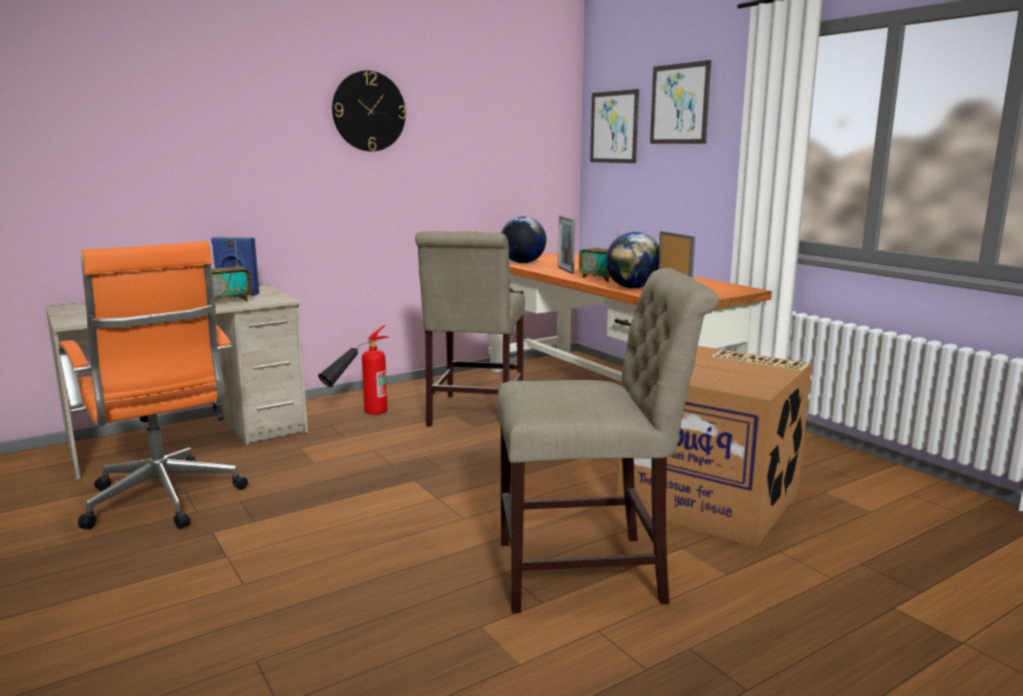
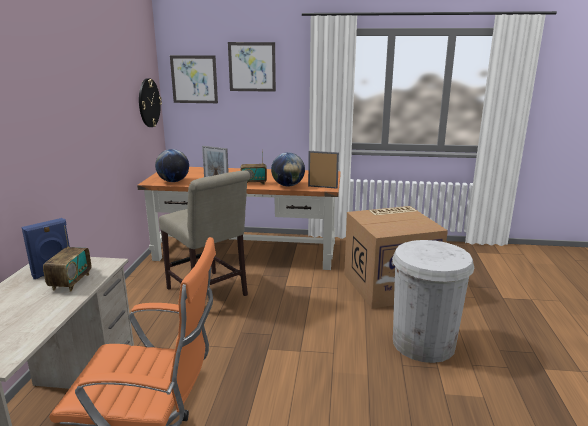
camera: 50 degrees left, 5 degrees up
(359, 416) = (142, 329): fire extinguisher -> none
(369, 111) = (71, 85): wall clock -> wall clock (149, 103)
(591, 572) = (423, 343): beige chair -> white trash can

